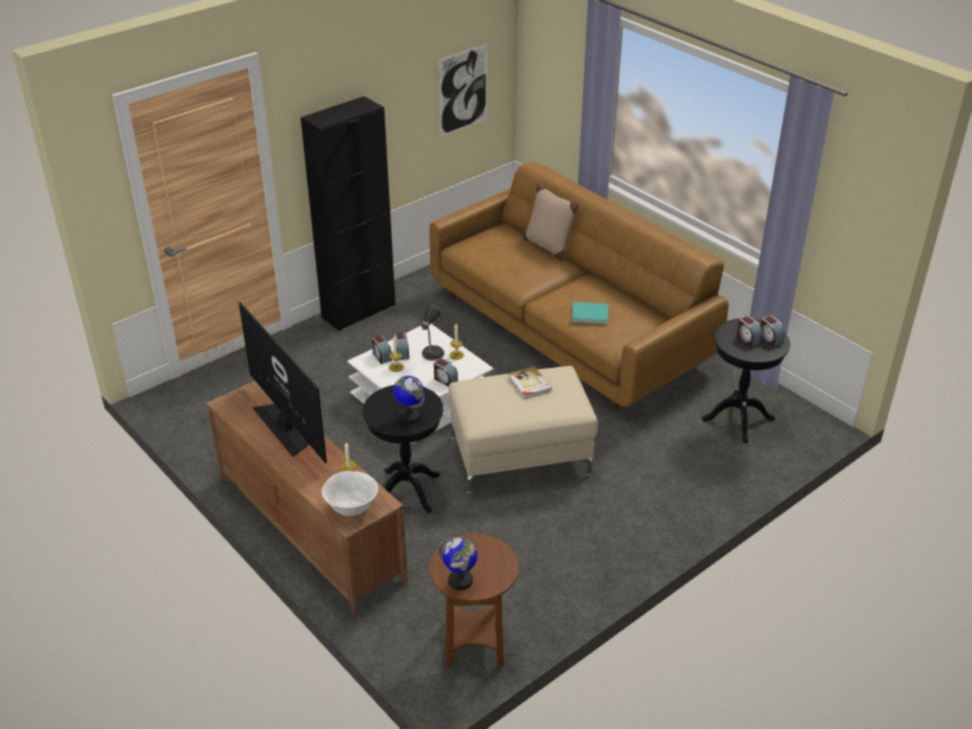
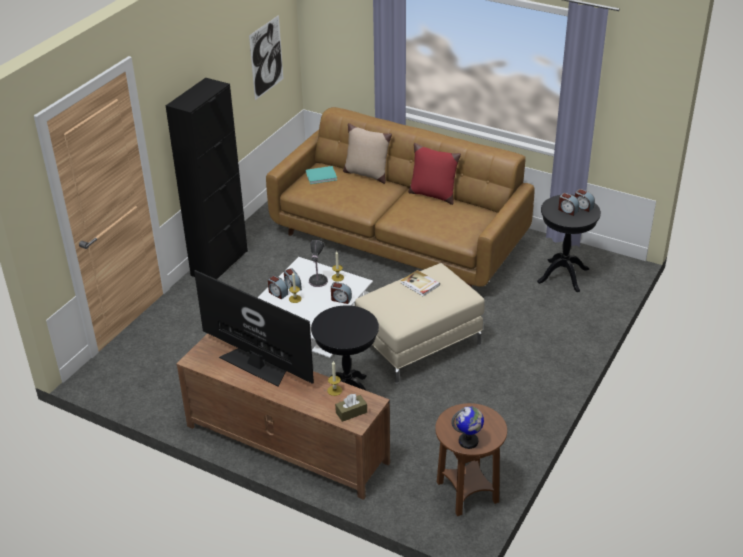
camera: 20 degrees left, 0 degrees up
(351, 508) = (351, 412): white bowl -> brown tissue box
(409, 416) = (354, 330): globe -> none
(591, 314) = (433, 220): turquoise book -> turquoise book (322, 176)
(609, 286) = (432, 194): none -> red pillow

